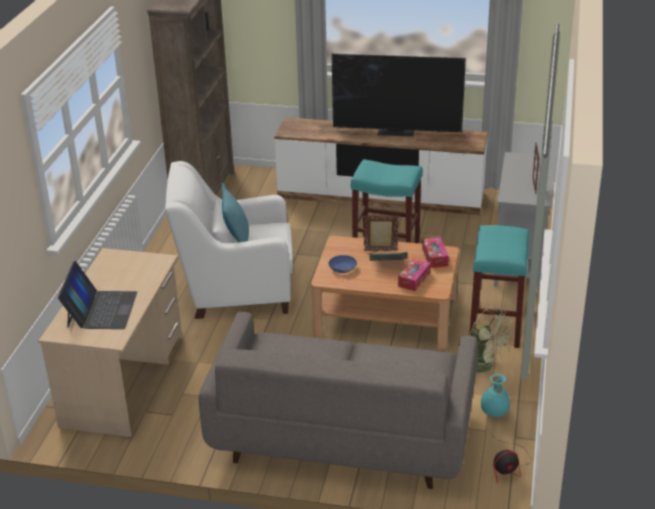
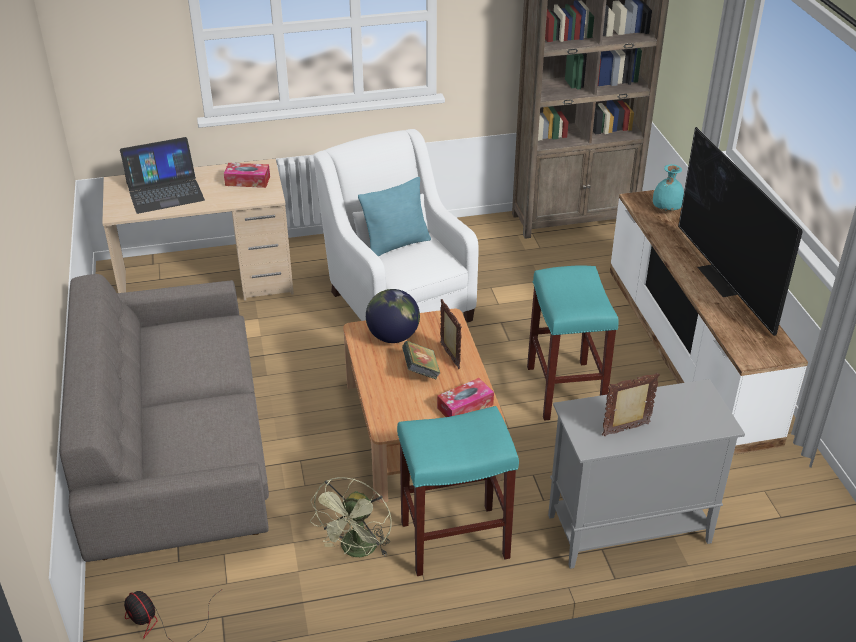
camera: 65 degrees right, 5 degrees up
(342, 268) = (393, 336): blue bowl -> globe
(414, 279) = (401, 401): tissue box -> tissue box (247, 181)
(494, 413) = (262, 583): turquoise vase -> turquoise vase (665, 209)

